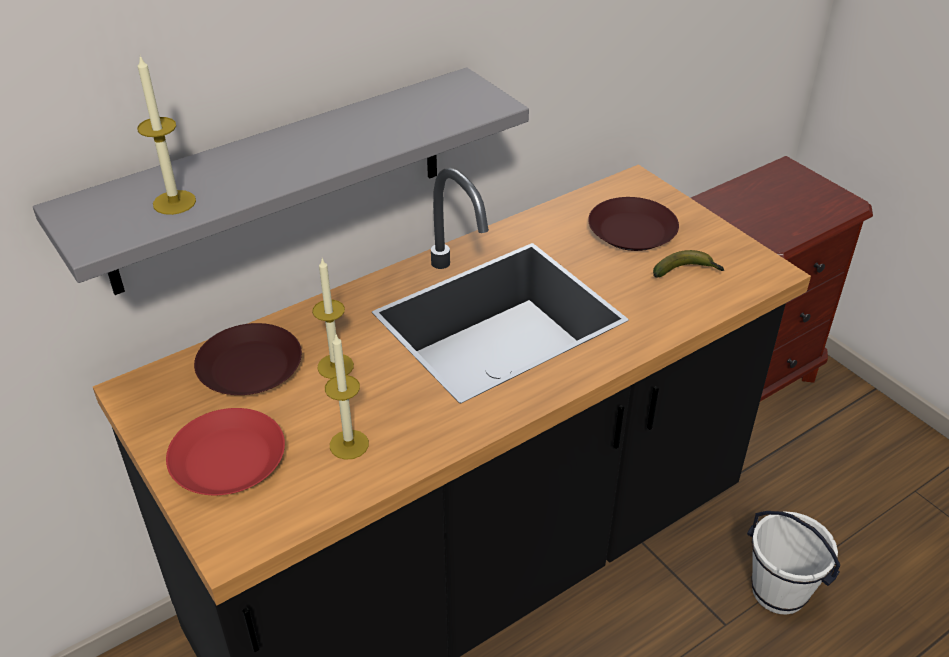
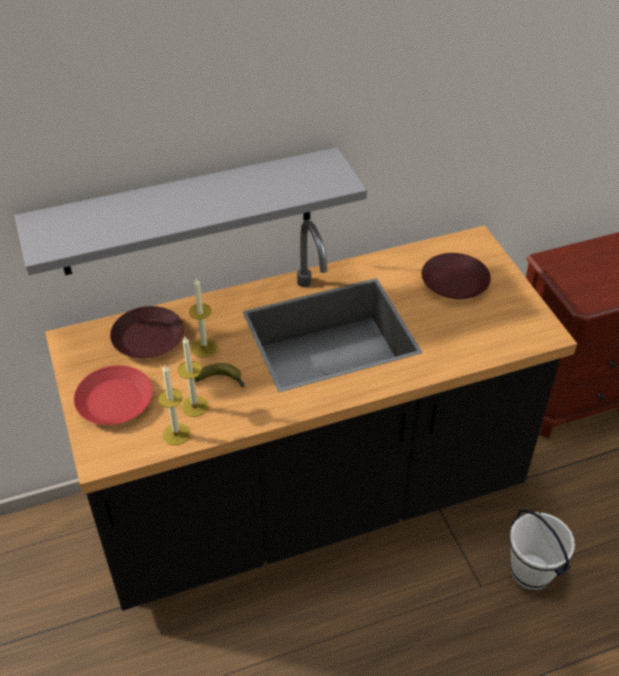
camera: 15 degrees right, 5 degrees up
(174, 202) = (101, 228): candle -> candle (176, 434)
(687, 272) = (482, 323): banana -> banana (220, 381)

